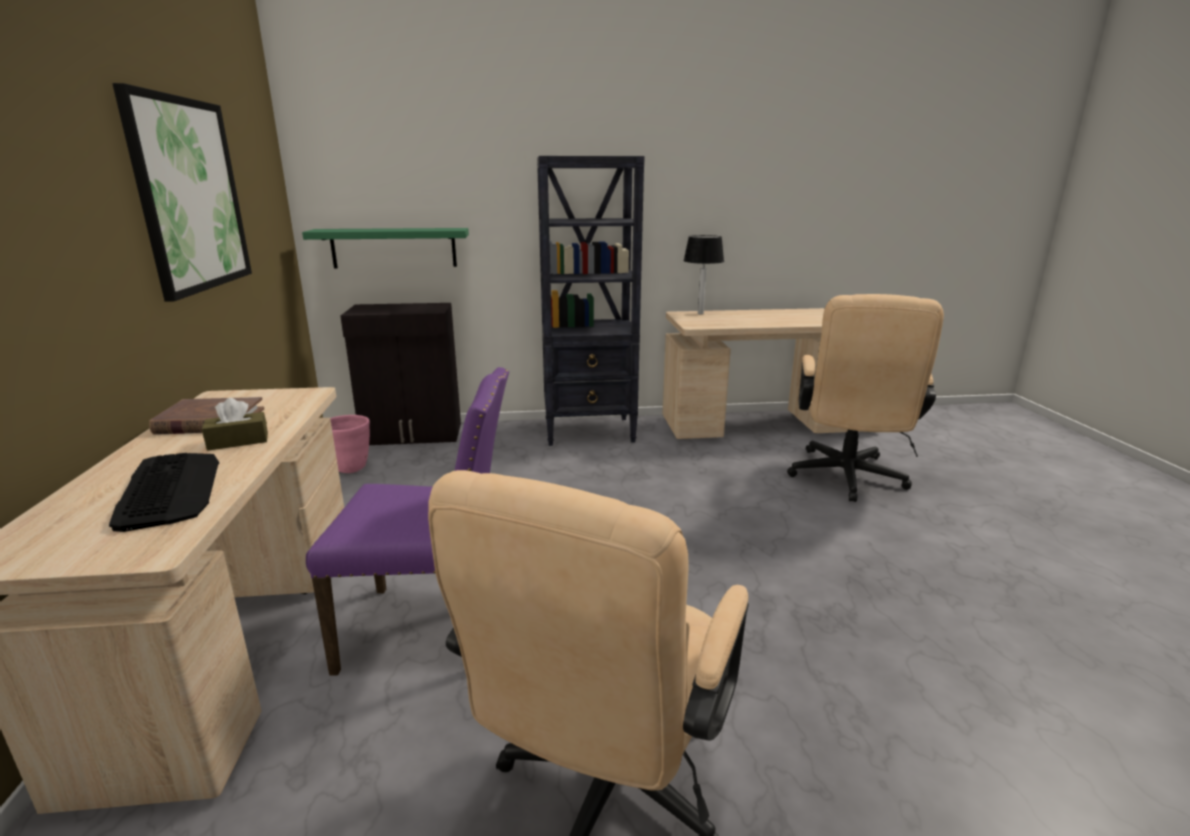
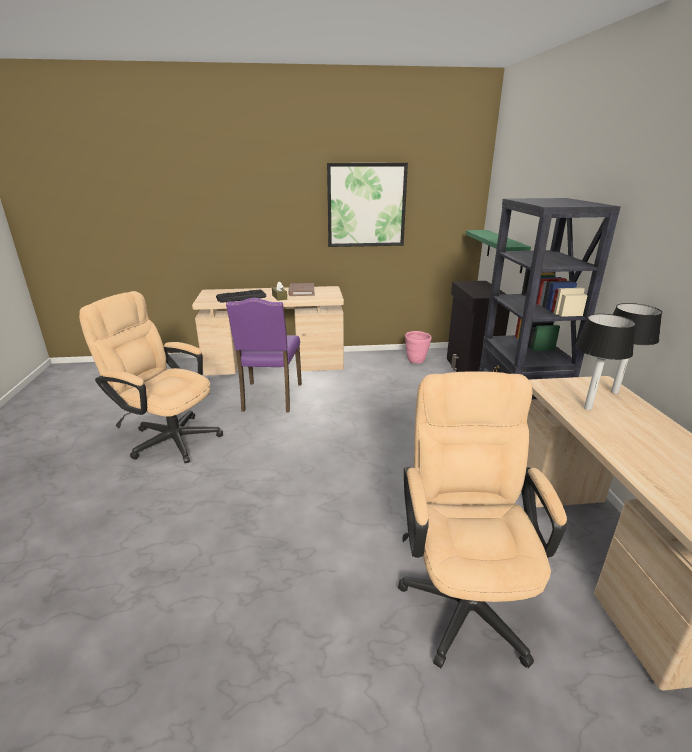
camera: 90 degrees right, 5 degrees up
(735, 321) = (587, 408): none -> table lamp
(846, 480) = (464, 593): beige office chair -> beige office chair turned 75 degrees clockwise

